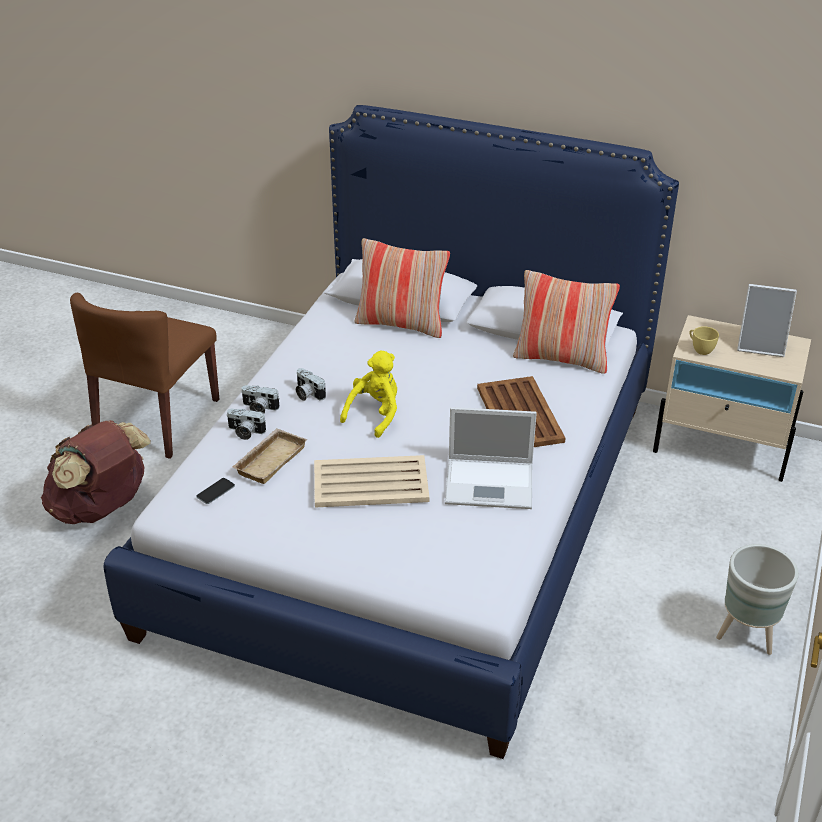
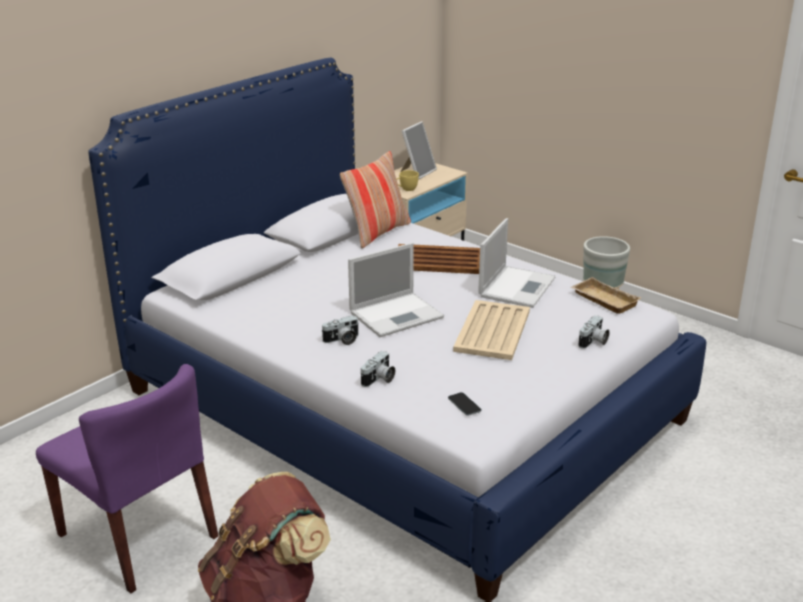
camera: 70 degrees left, 10 degrees down
(157, 419) = (138, 536): brown chair -> purple chair
(259, 408) = (346, 367): camera -> camera (594, 342)
(269, 459) = (433, 370): beige tray -> beige tray (602, 300)
(375, 414) = (397, 314): yellow plush toy -> laptop
(401, 323) = (269, 282): pillow -> none

